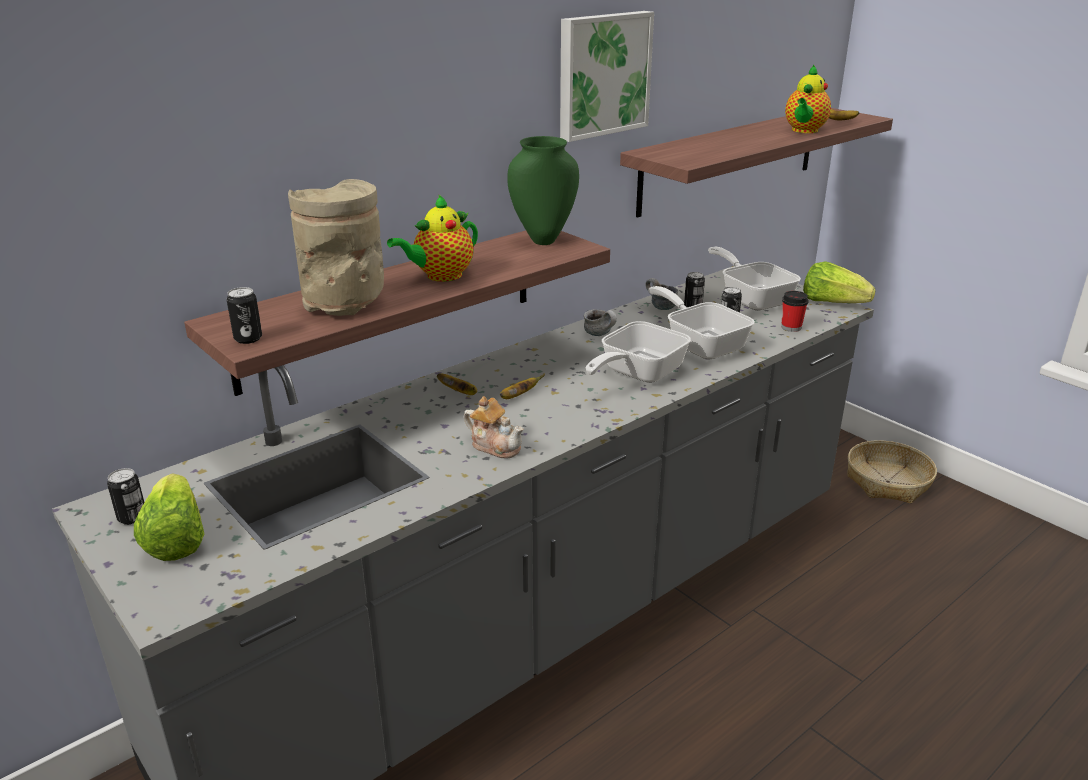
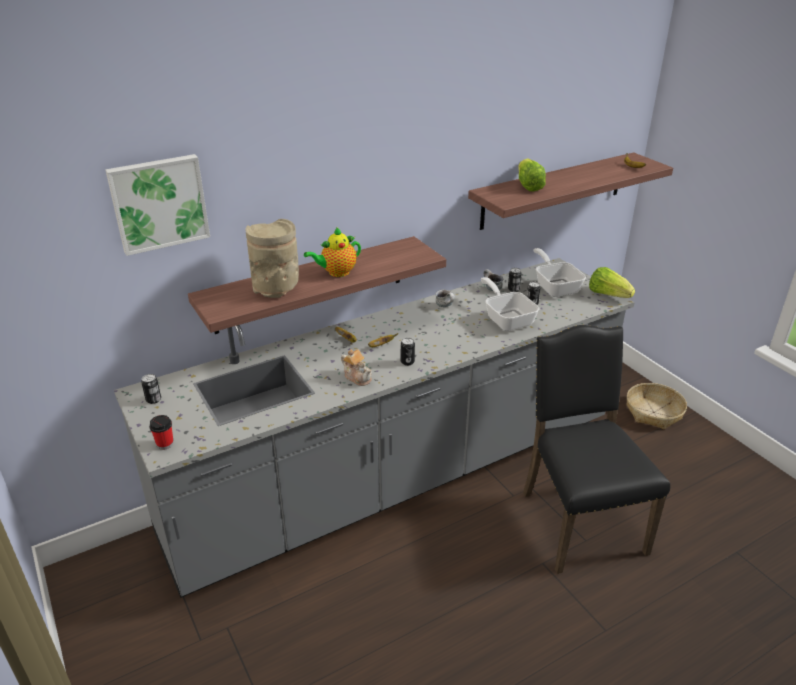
camera: 10 degrees right, 5 degrees up
(176, 539) = (174, 415): lettuce -> lettuce (528, 186)
(248, 338) = (219, 309): can -> can (407, 362)
(543, 240) = (407, 249): green vase -> none
(602, 74) = (455, 144): picture -> picture (159, 203)
(636, 374) = (458, 336): frying pan -> none
(791, 327) = (571, 311): cup -> cup (165, 444)
(804, 131) = (602, 177): teapot -> none
(840, 651) = (578, 520): none -> black chair

